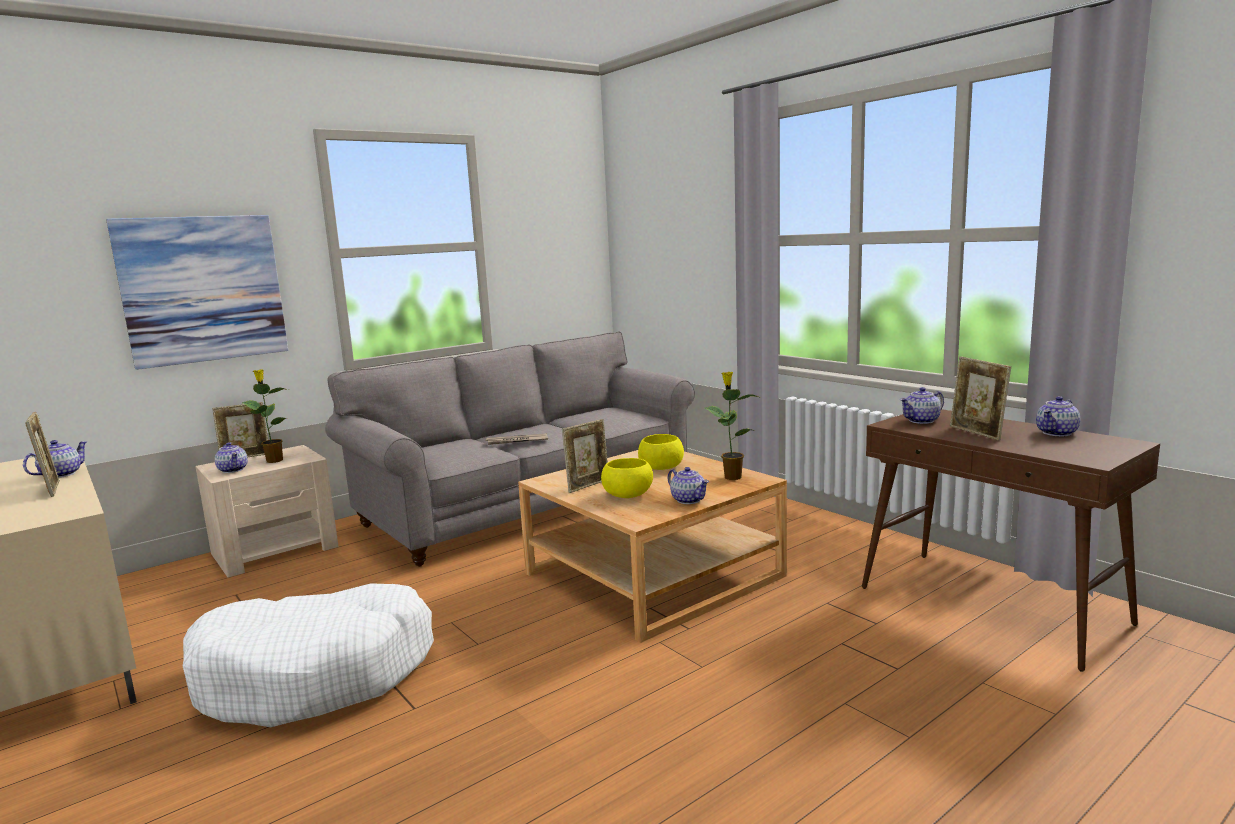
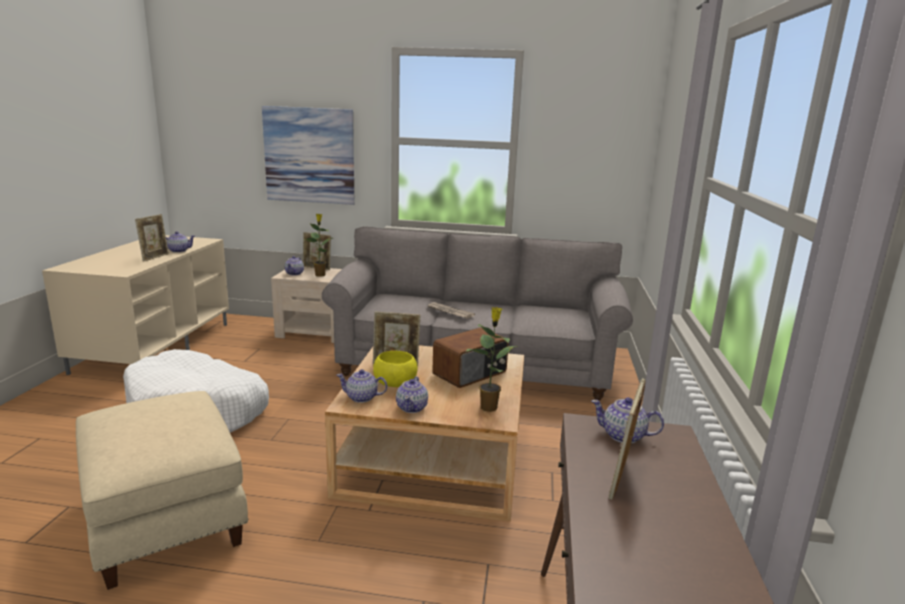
camera: 45 degrees right, 5 degrees up
(537, 751) = (163, 519): none -> beige ottoman
(661, 467) = (471, 373): yellow bowl -> radio
(1057, 433) = (706, 535): teapot -> teapot (362, 398)

